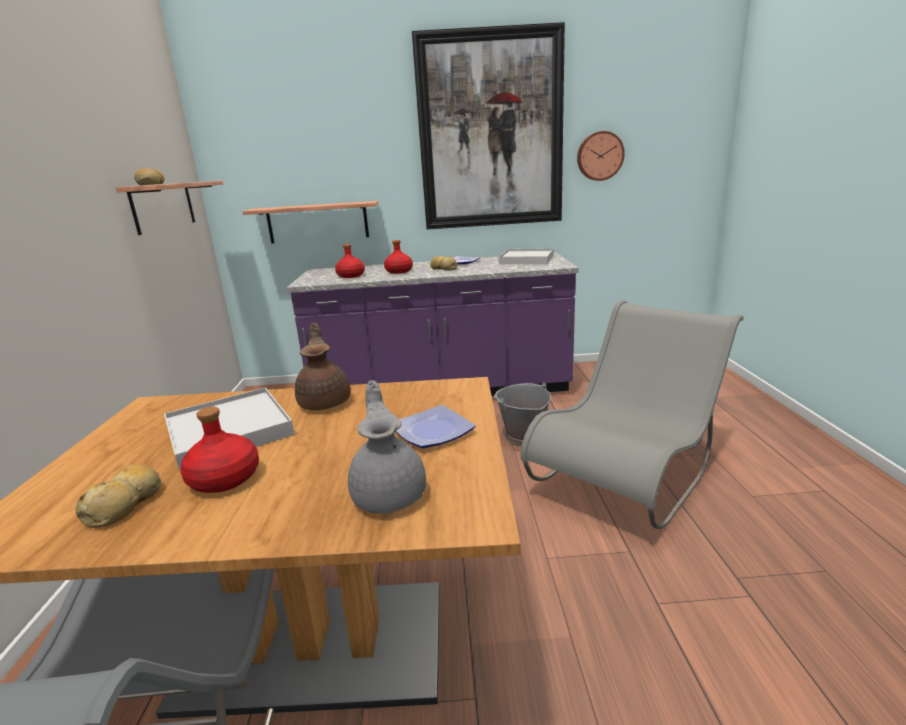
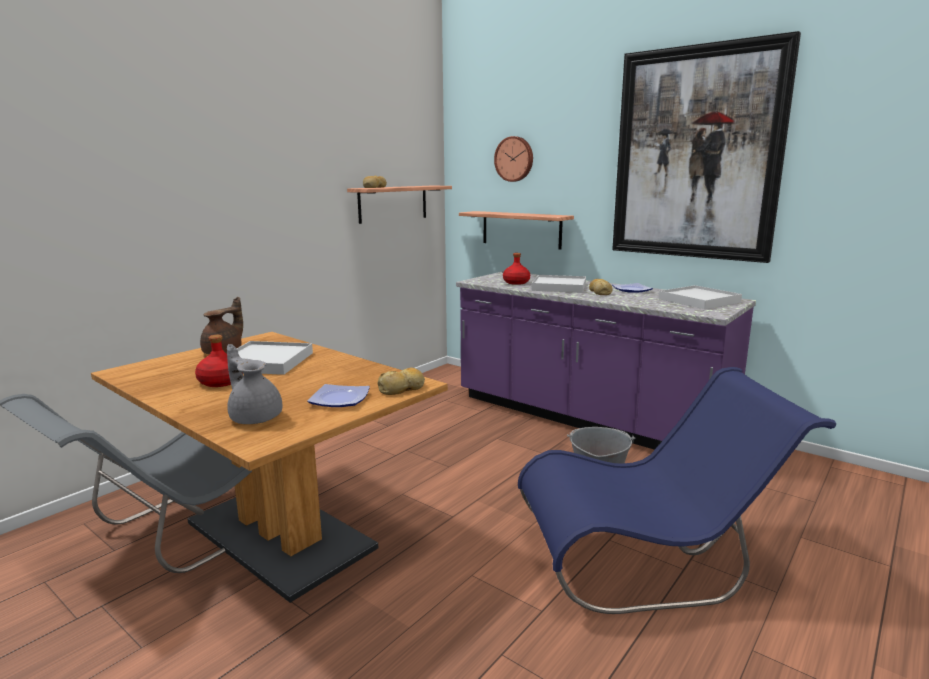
camera: 40 degrees right, 5 degrees down
(126, 504) = (176, 376): bread -> bread (402, 389)
(326, 402) = (333, 364): brown teapot -> brown teapot (224, 352)
(390, 493) = (255, 417): grey teapot -> grey teapot turned 75 degrees counterclockwise
(399, 271) = (559, 287): red bottle -> white tray
(599, 156) = (835, 189): wall clock -> wall clock (514, 159)
(628, 472) = (648, 559): grey chair -> blue chair

